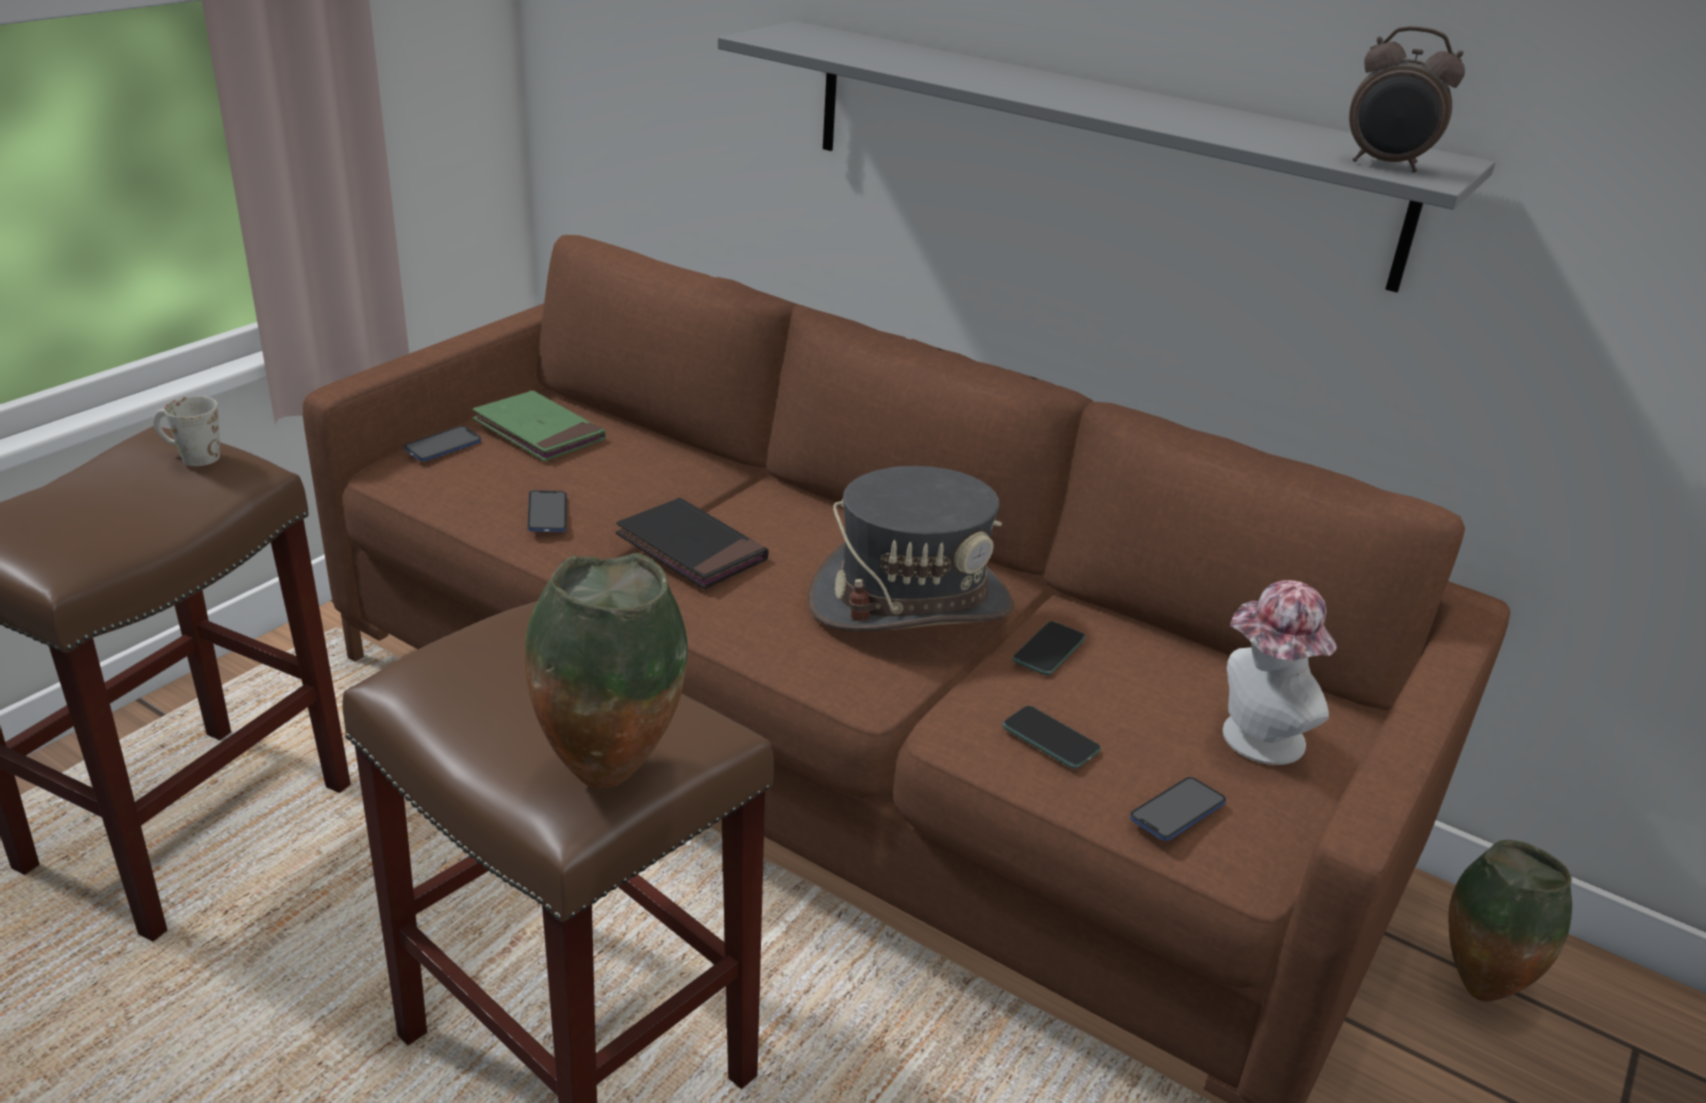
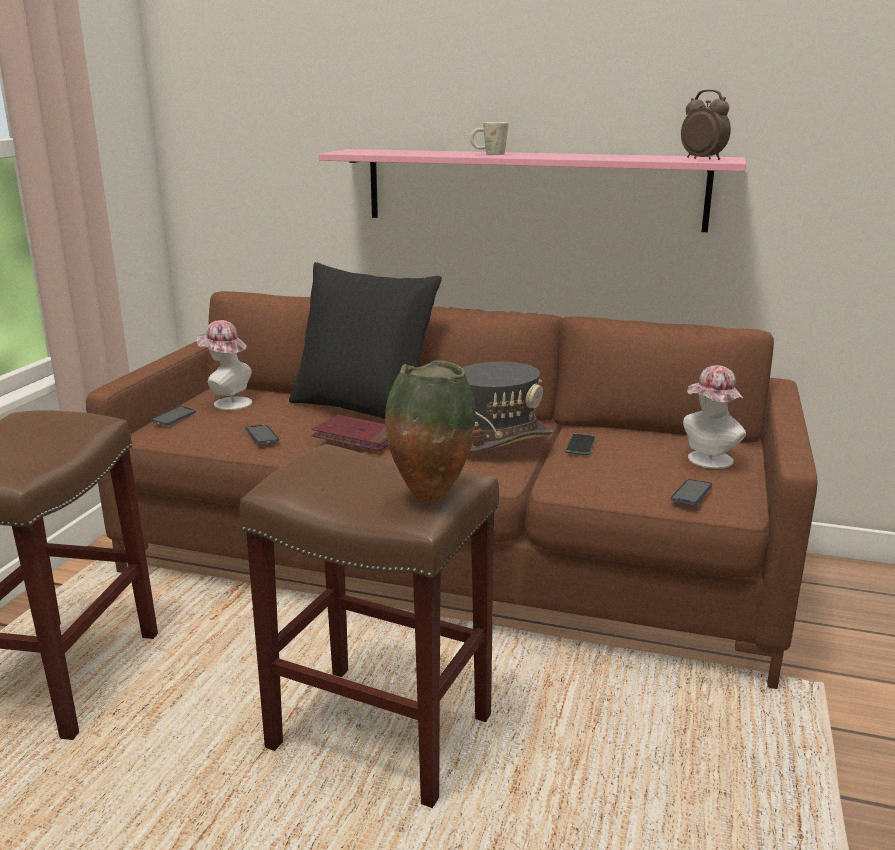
camera: 15 degrees left, 10 degrees down
(190, 456) = (55, 417): white mug -> white mug (488, 154)
(539, 432) = (228, 403): green book -> hat
(691, 549) = (358, 437): black book -> red book
(741, 485) = (364, 408): none -> black pillow
(1050, 739) = (609, 478): phone -> none
(1091, 148) = (532, 189): grey shelf -> pink shelf
(1386, 165) = (703, 159): alarm clock -> alarm clock turned 135 degrees counterclockwise
(1476, 986) = (826, 589): vase -> none

